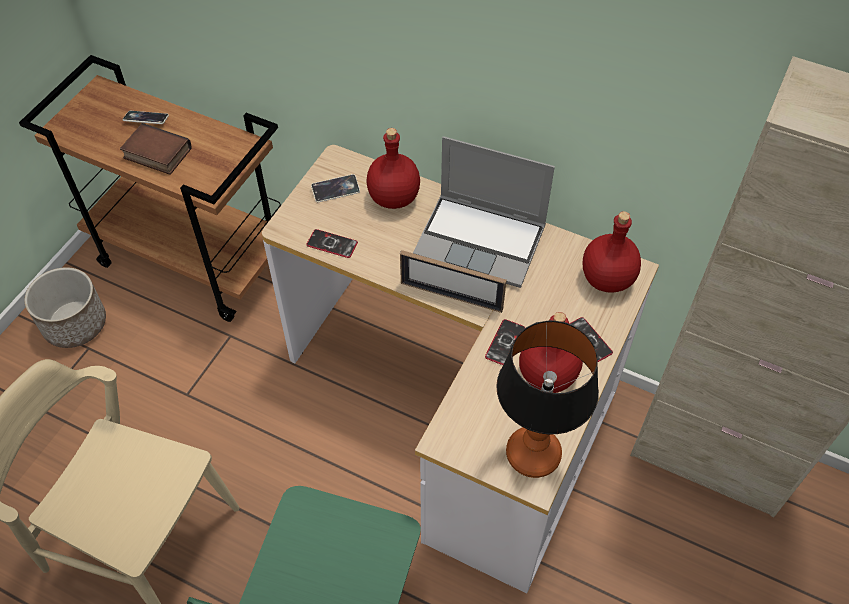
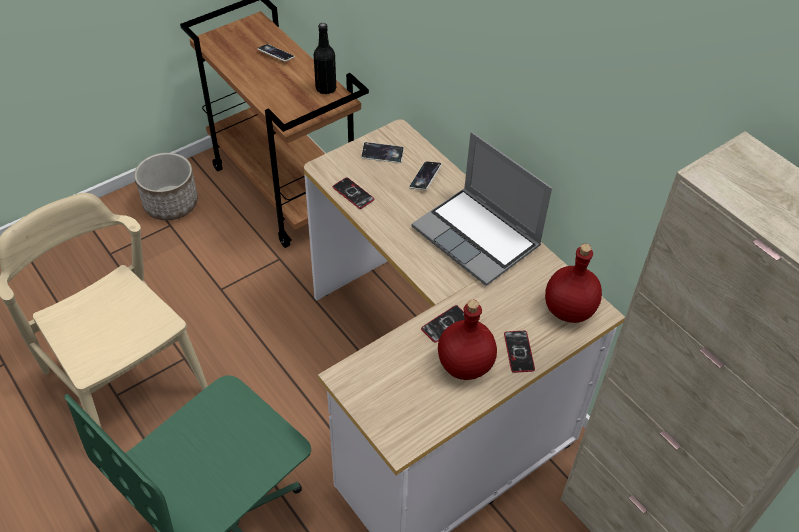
camera: 25 degrees right, 5 degrees down
(156, 154) = (267, 82): book -> none
(225, 138) = (326, 88): none -> black bottle
(393, 198) = (425, 177): red bottle -> phone
(451, 296) = (424, 270): picture frame -> none
(534, 454) = (413, 421): table lamp -> none

